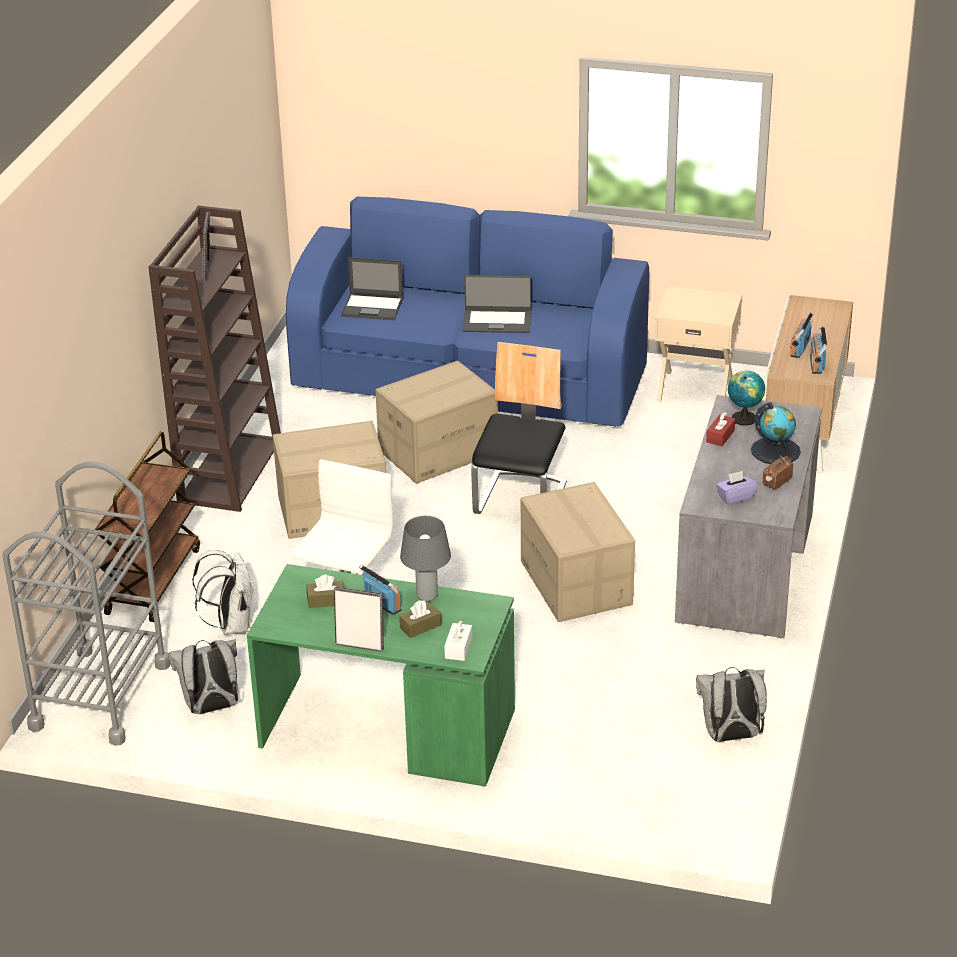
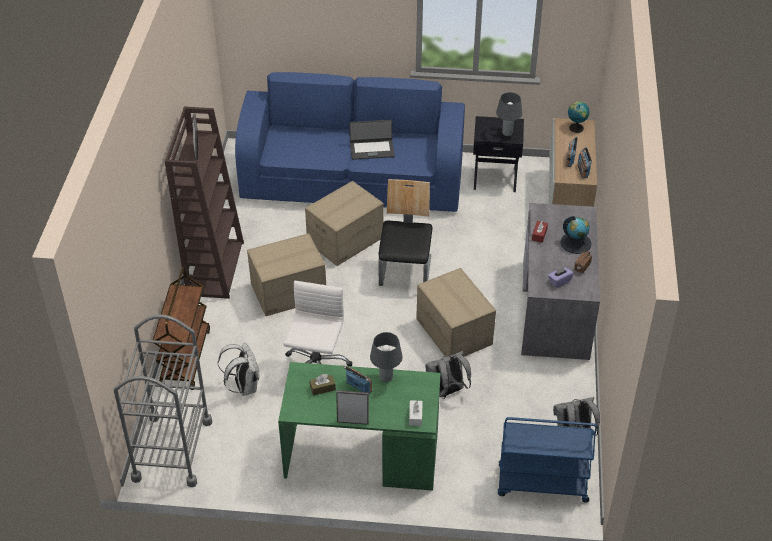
camera: 10 degrees left, 10 degrees up
(211, 708) = (246, 451): grey backpack -> grey backpack (447, 391)
(373, 307) = (289, 145): laptop -> none
(420, 626) = (387, 402): brown tissue box -> none
(662, 796) = (541, 484): none -> blue cart
(695, 389) = (495, 177): beige side table -> black side table
(711, 311) = (507, 133): none -> grey table lamp
(744, 417) = (550, 219): globe -> globe (576, 127)

